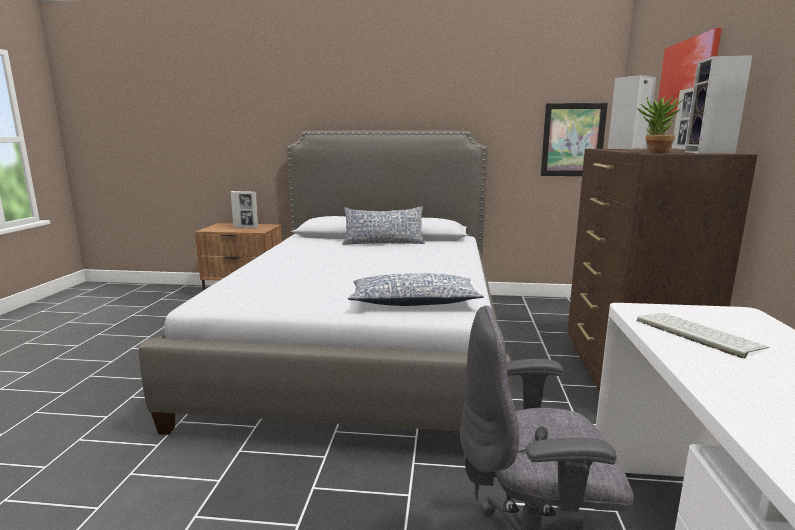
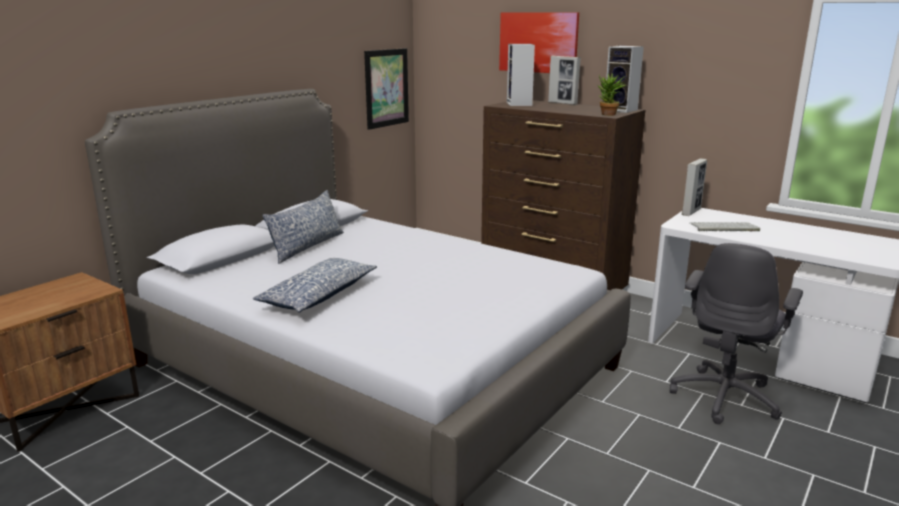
camera: 60 degrees left, 5 degrees up
(246, 227) = (53, 295): picture frame -> picture frame (691, 212)
(413, 302) = (533, 279): pillow -> pillow (318, 295)

